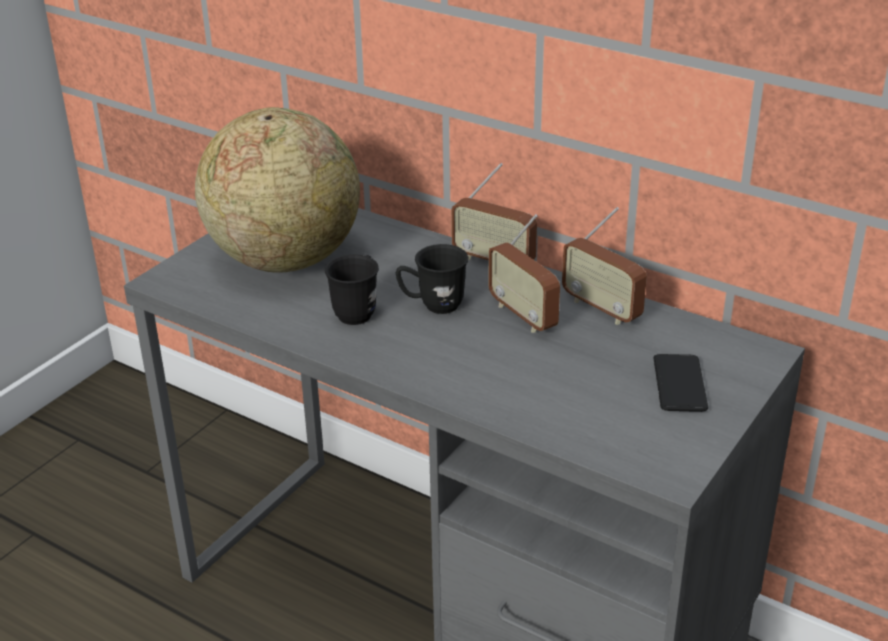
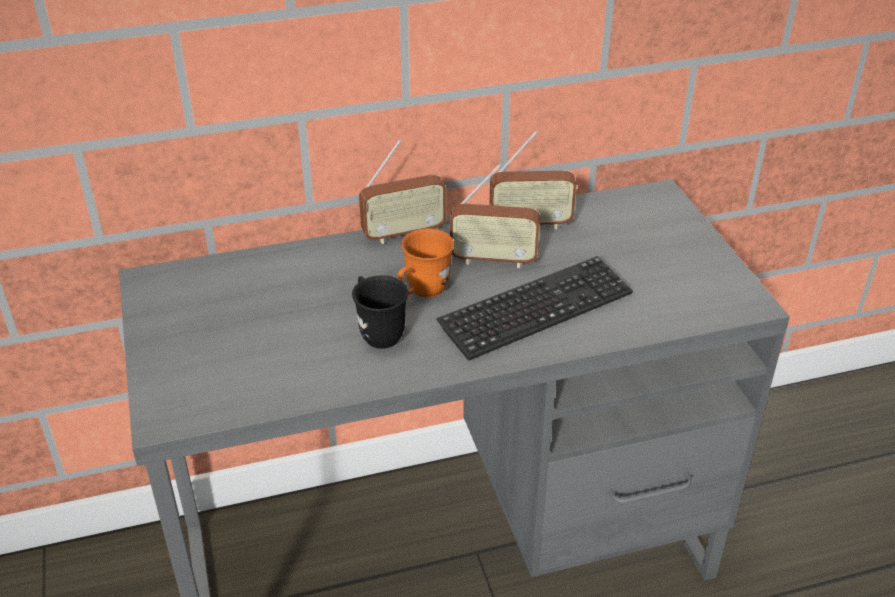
camera: 50 degrees left, 5 degrees up
(284, 259) = (242, 330): globe -> none
(432, 305) = (422, 292): black mug -> orange mug
(487, 366) = (536, 310): none -> keyboard
(679, 384) = (656, 244): phone -> none

